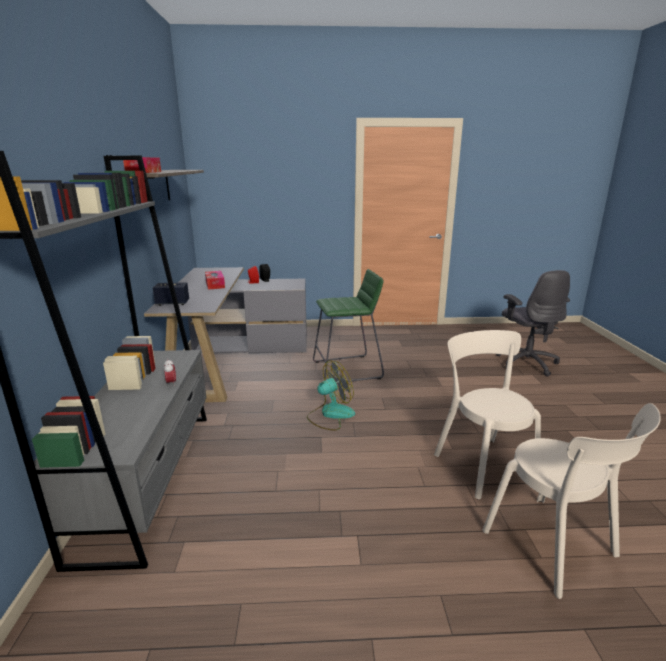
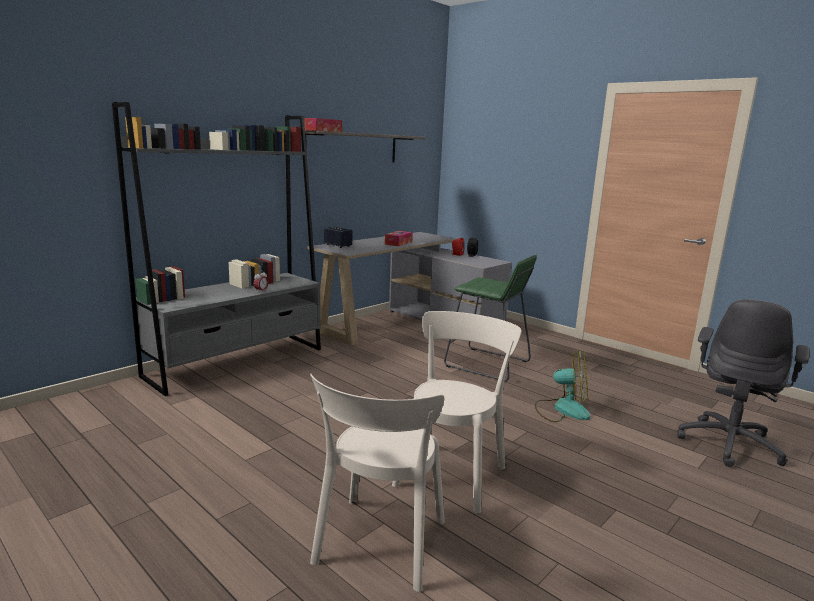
camera: 45 degrees right, 5 degrees down
(330, 414) = (404, 384): fan -> fan (562, 409)

